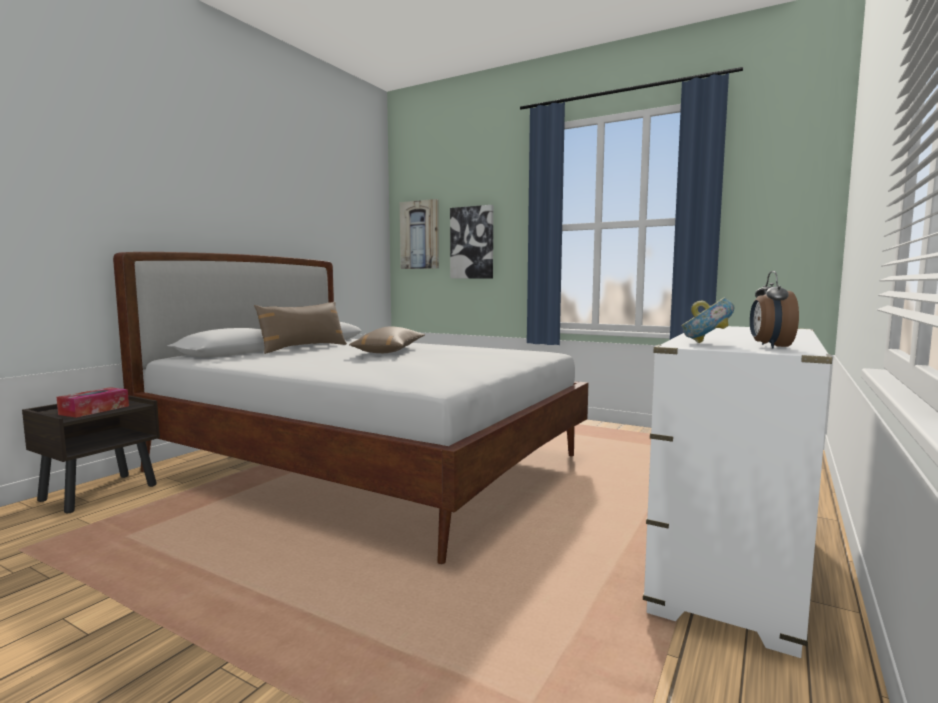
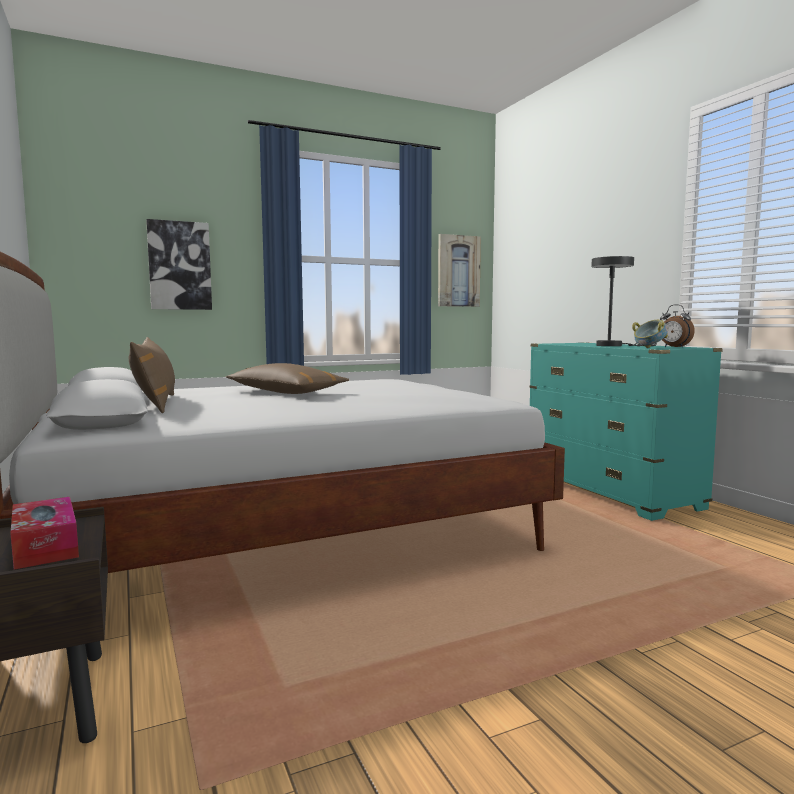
camera: 55 degrees left, 0 degrees up
(420, 235) = (91, 249): picture -> picture (458, 271)
(730, 336) = (614, 345): none -> grey table lamp
(731, 564) = (610, 492): white dresser -> turquoise dresser

